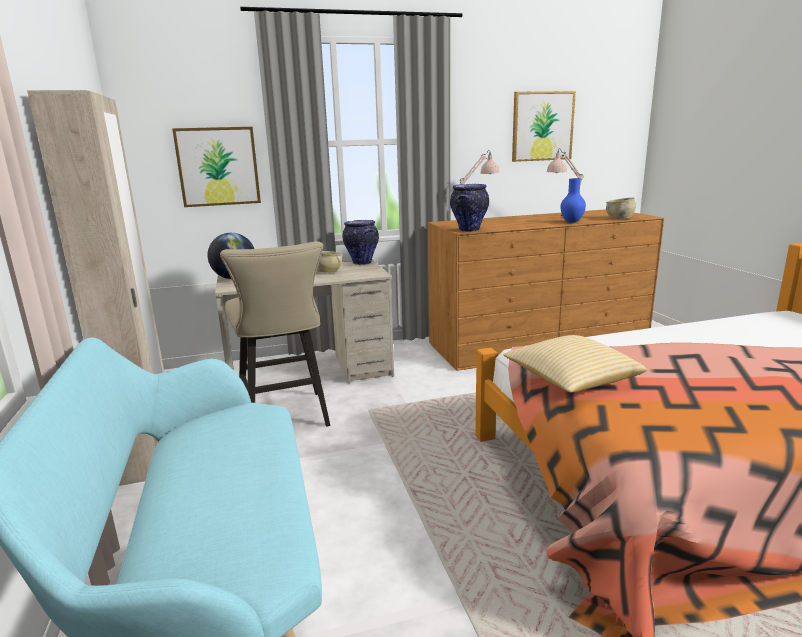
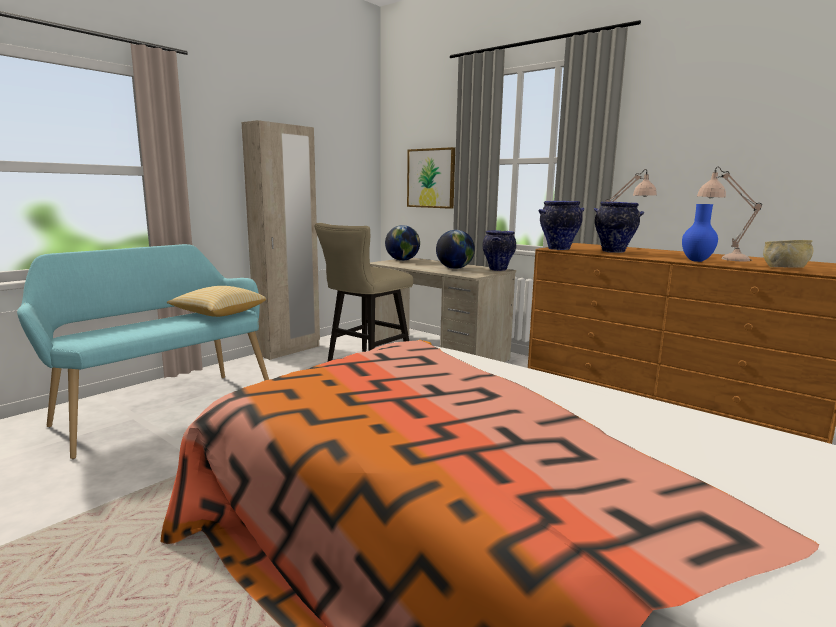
camera: 55 degrees right, 5 degrees down
(327, 272) = (454, 268): beige bowl -> globe
(502, 224) = (614, 251): none -> vase
(542, 126) = (759, 142): picture -> none
(570, 381) = (361, 361): pillow -> pillow (219, 314)

